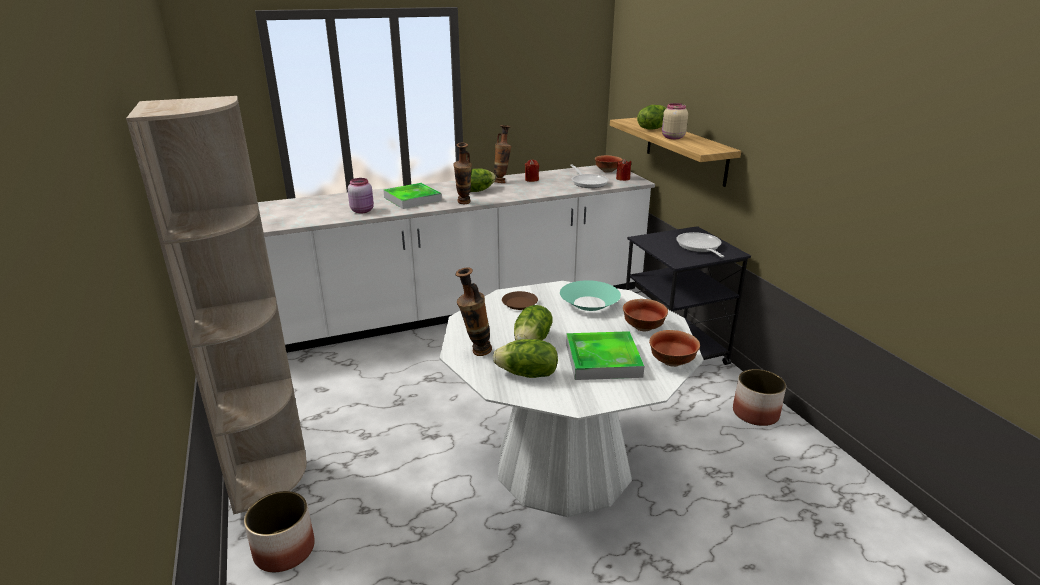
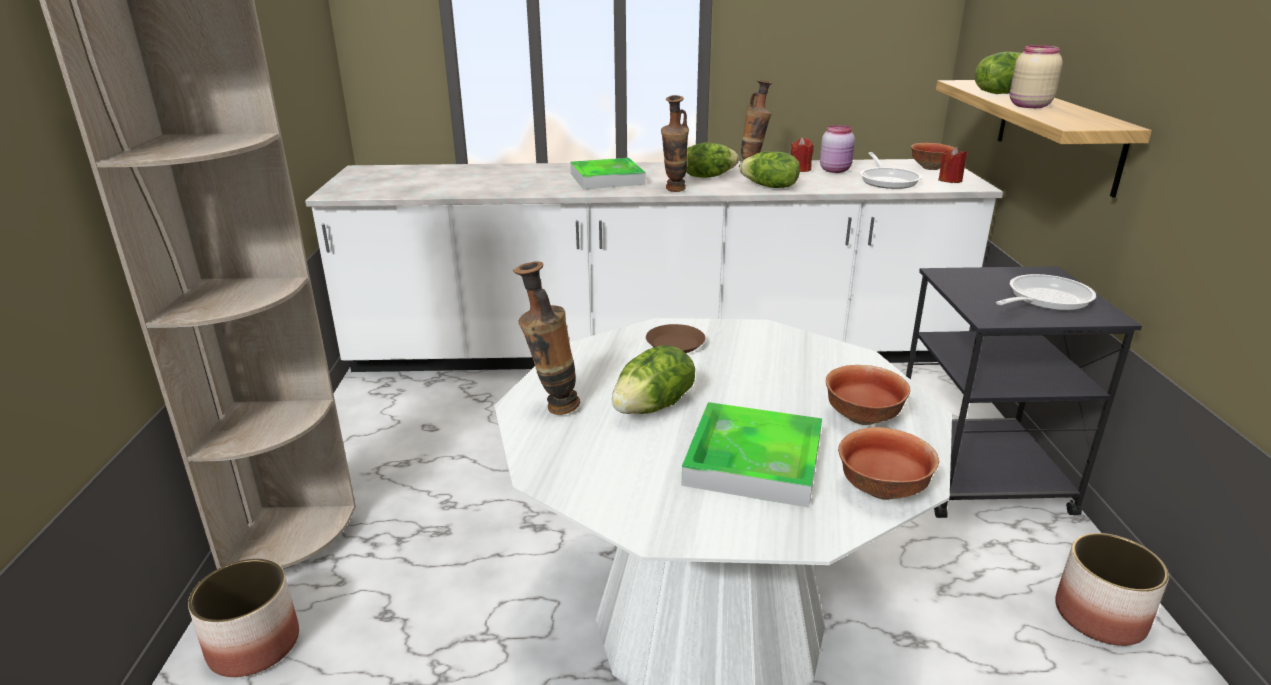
camera: 20 degrees right, 0 degrees up
(363, 210) = (529, 186): pink jar -> pink jar (836, 170)
(527, 374) = (608, 459): lettuce -> lettuce (770, 187)
(589, 303) = (791, 361): turquoise bowl -> none
(699, 247) = (1044, 299): frying pan -> frying pan turned 45 degrees clockwise

